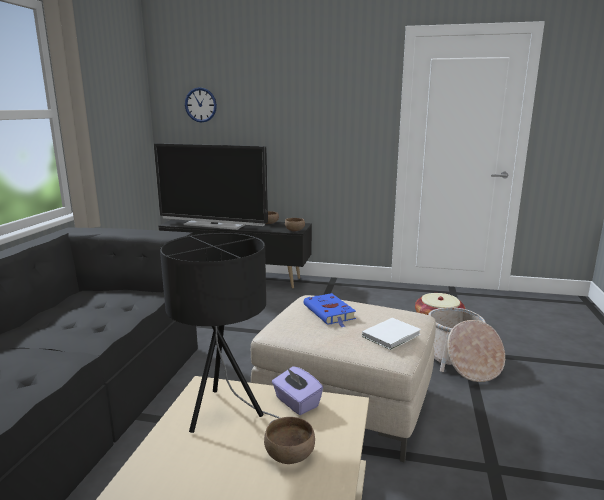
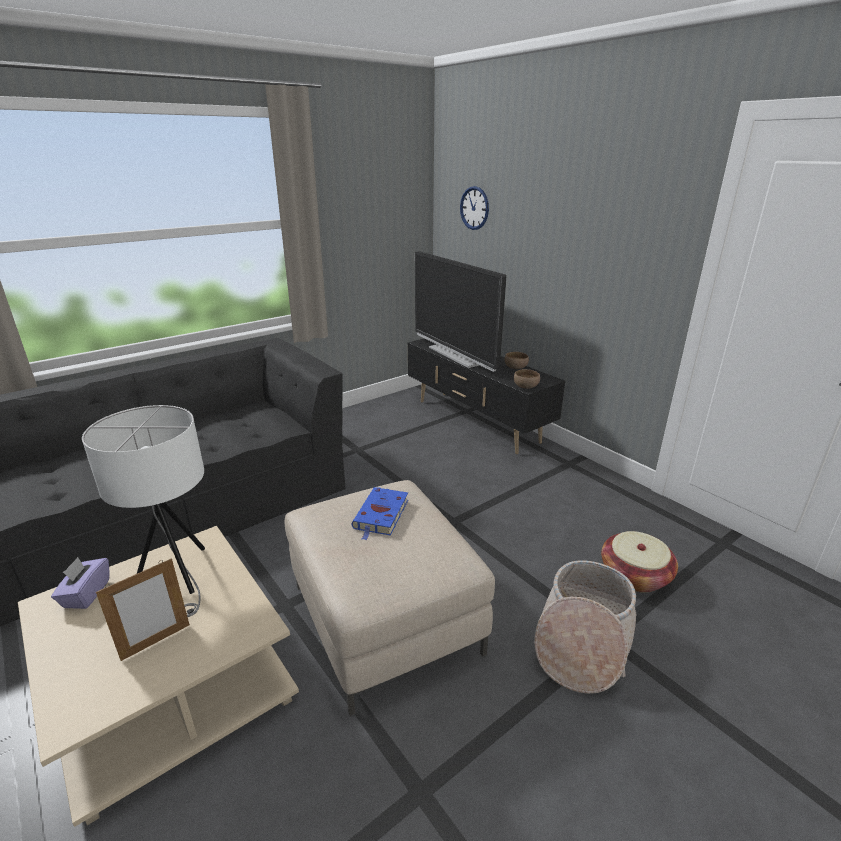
camera: 40 degrees right, 10 degrees up
(227, 414) = (179, 576): black table lamp -> white table lamp
(289, 454) = (156, 642): brown bowl -> picture frame
(296, 403) = (233, 597): purple tissue box -> purple tissue box (86, 594)
(392, 335) = (388, 576): white book -> none

